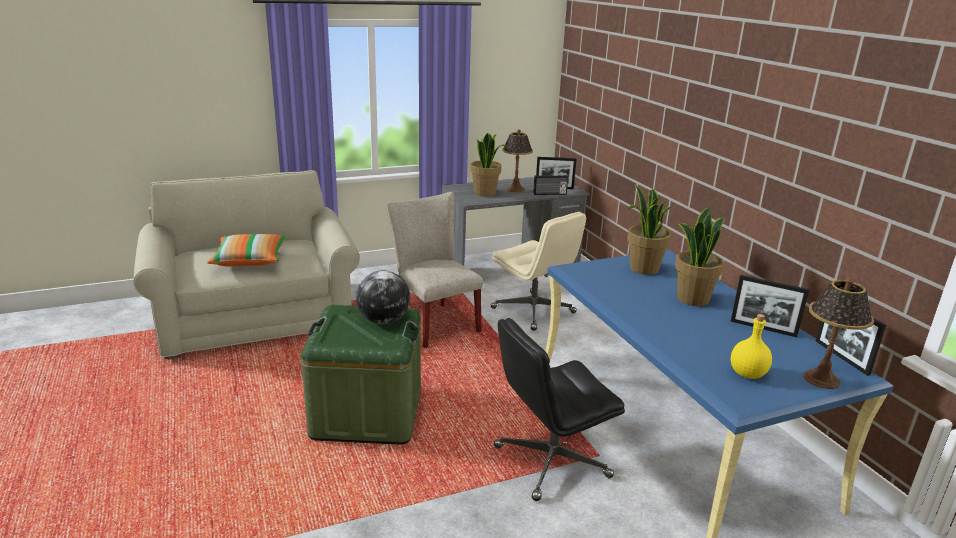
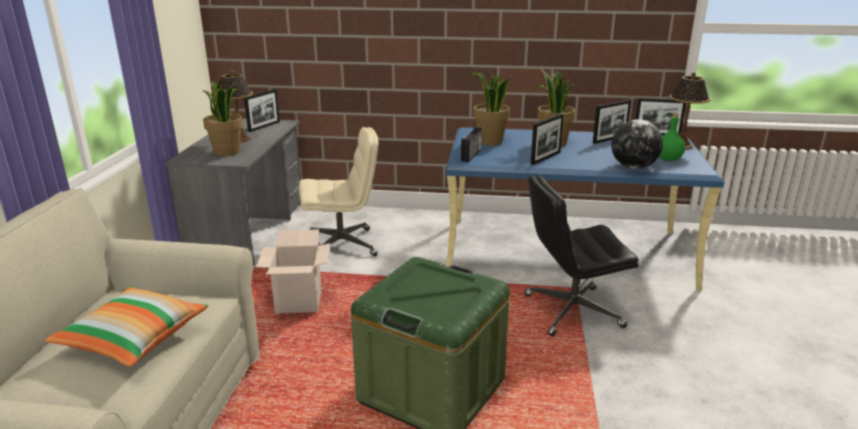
camera: 60 degrees left, 0 degrees up
(384, 320) = (425, 277): globe -> globe (633, 167)
(432, 322) = (299, 302): beige chair -> cardboard box
(550, 194) = (276, 131): radio -> radio (472, 155)
(550, 462) = (571, 311): black office chair -> black office chair turned 75 degrees clockwise
(636, 302) = (545, 158): none -> picture frame
(747, 374) = (668, 159): yellow bottle -> green bottle

